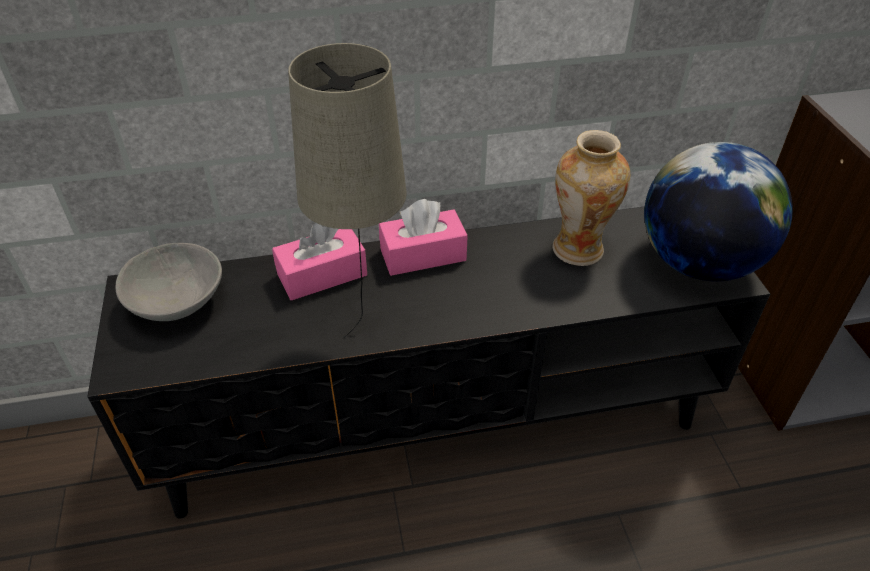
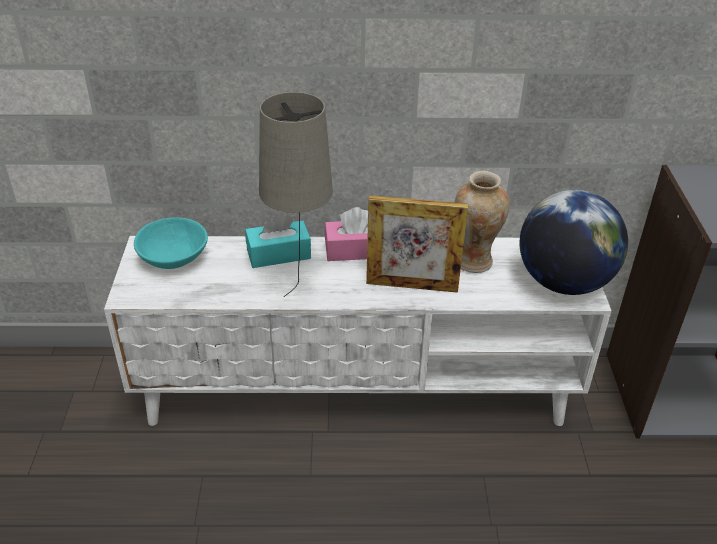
camera: 10 degrees right, 5 degrees down
(178, 301) = (174, 258): grey bowl -> turquoise bowl
(322, 275) = (278, 254): pink tissue box -> turquoise tissue box
(436, 421) = (358, 389): black tv stand -> white tv stand
(511, 295) = (412, 285): none -> picture frame

